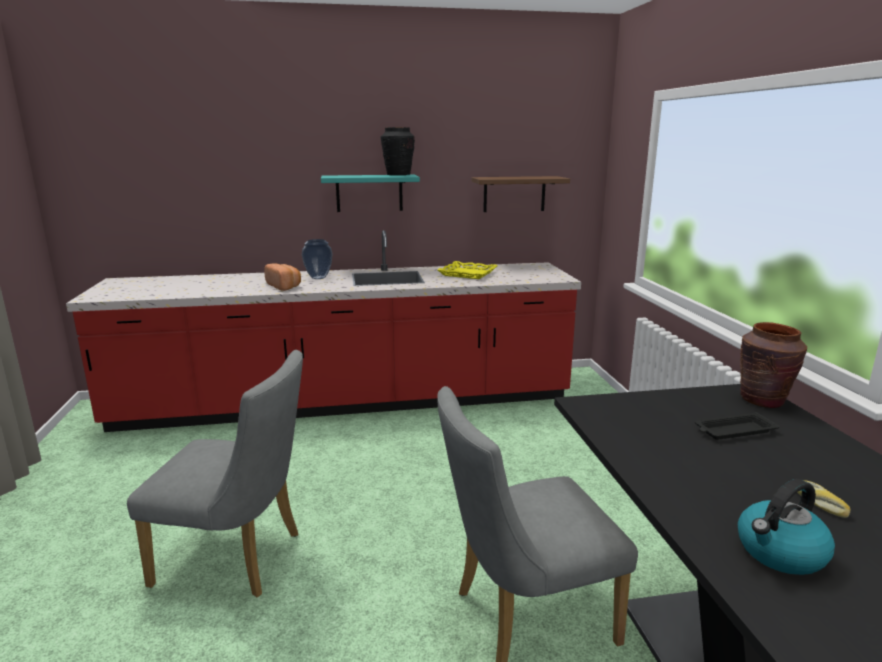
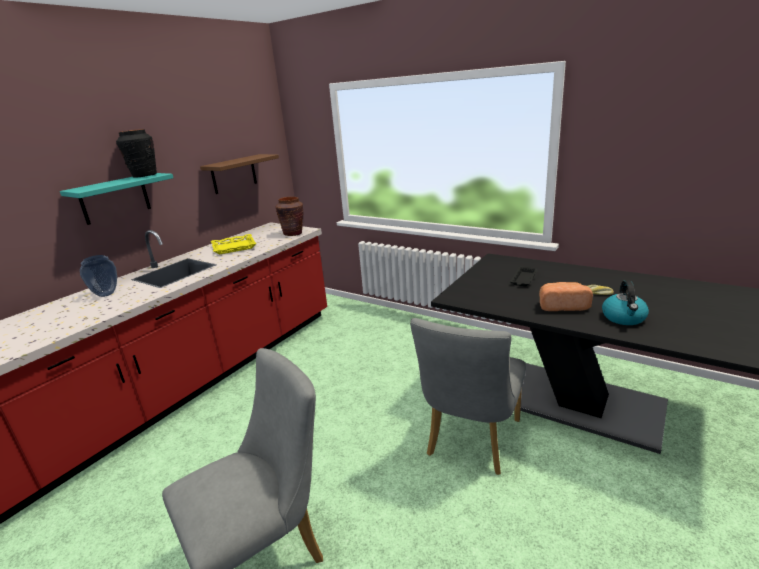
camera: 45 degrees left, 5 degrees up
(284, 286) = (89, 313): bread -> bread (562, 306)
(762, 400) = (505, 260): brown vase -> brown vase (293, 233)

